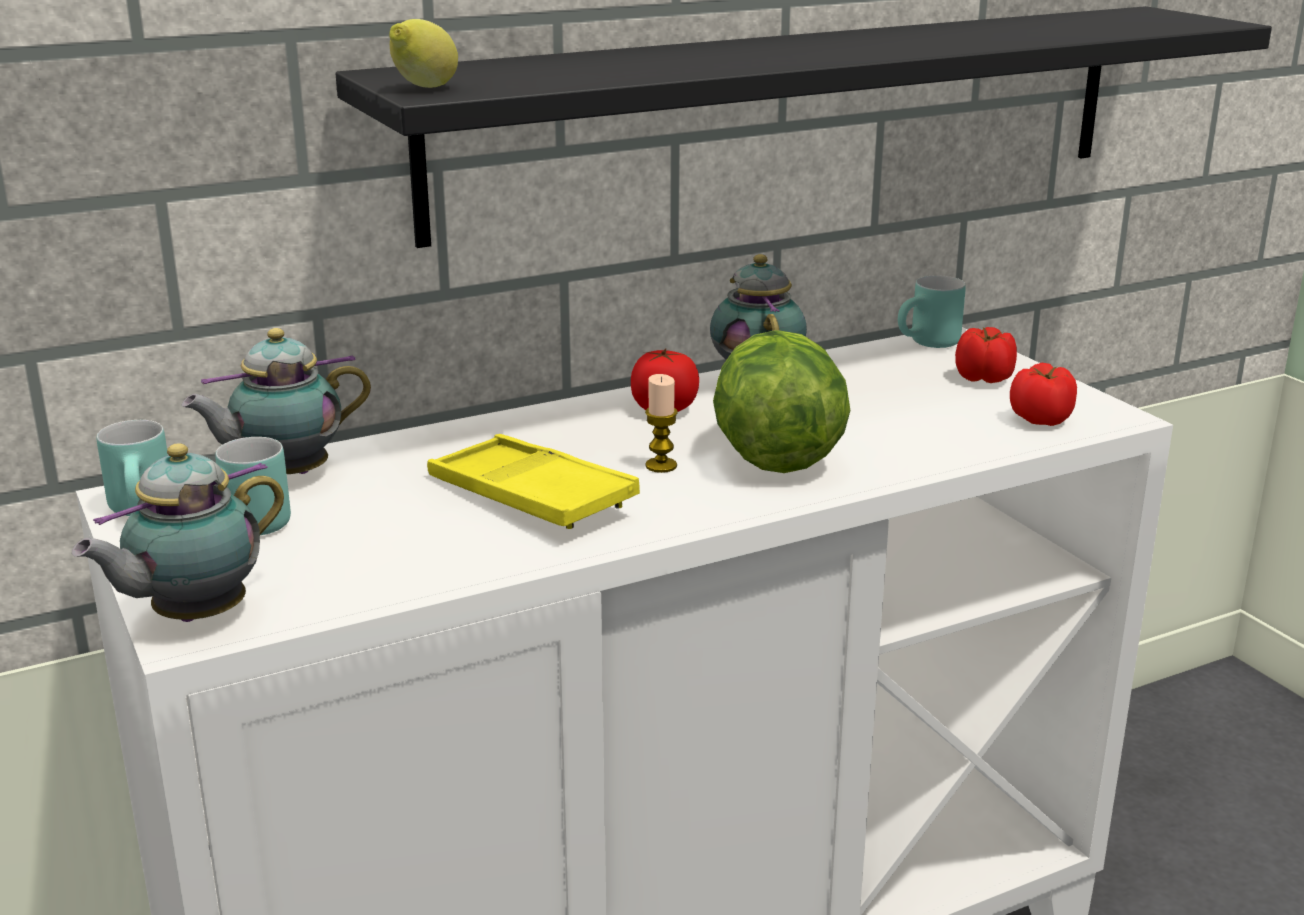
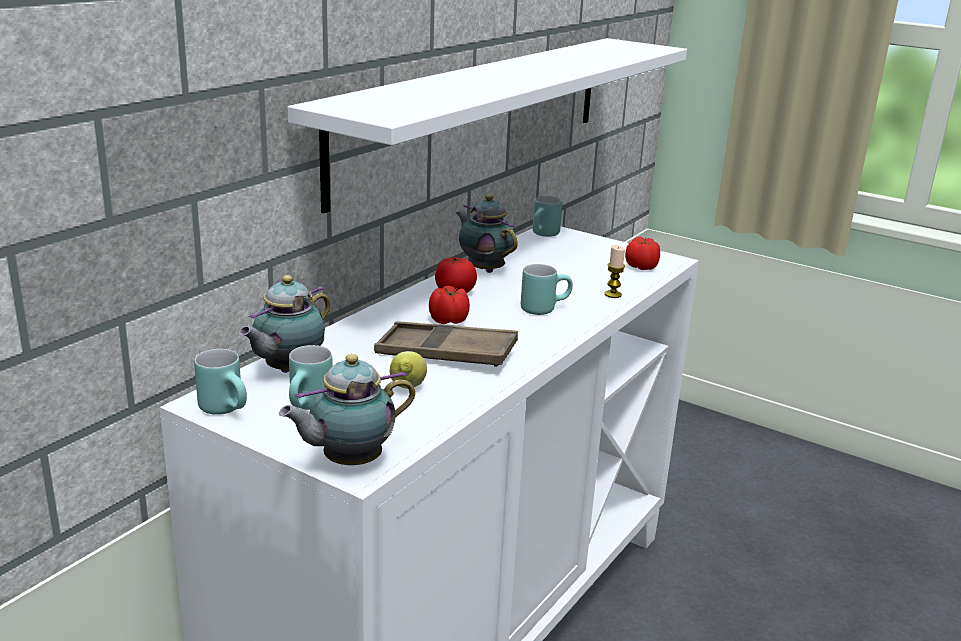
camera: 30 degrees left, 0 degrees up
(194, 617) = (348, 462): teapot -> teapot turned 45 degrees clockwise
(423, 88) = (376, 114): lemon -> lemon (407, 389)
(530, 496) = (446, 353): yellow tray -> brown tray
(661, 466) = (493, 324): candle -> candle (613, 294)
(776, 456) = (544, 308): lettuce -> turquoise mug
(791, 117) = (479, 112): black shelf -> white shelf
(984, 379) = (592, 250): tomato -> tomato (449, 321)

